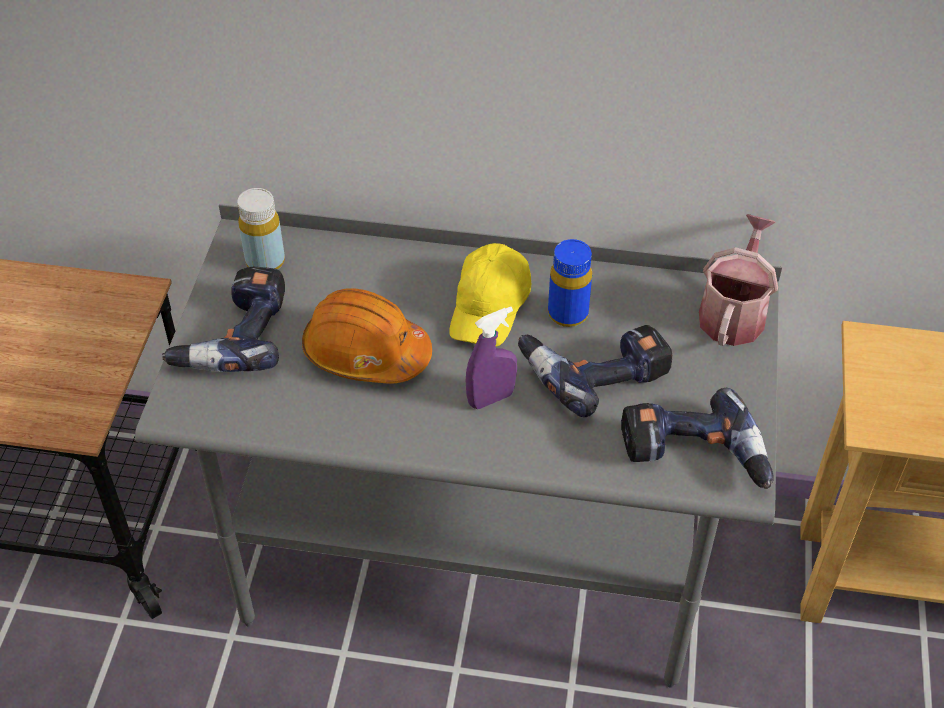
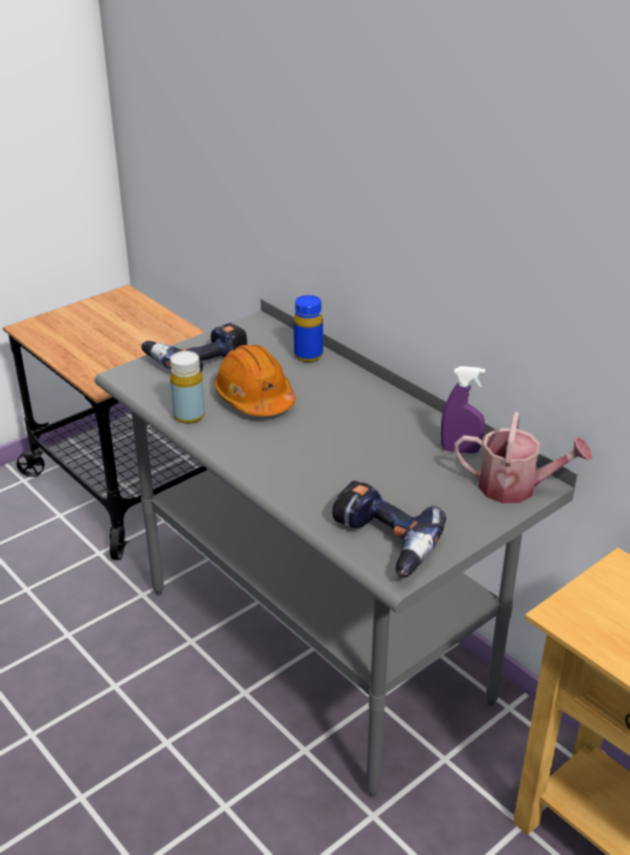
camera: 40 degrees right, 15 degrees down
(265, 262) = (257, 337): yellow bottle -> yellow bottle (189, 416)
(490, 307) = (355, 411): yellow cap -> none
(491, 398) = (296, 451): purple spray bottle -> purple spray bottle (460, 450)
(568, 314) = (399, 436): blue bottle -> blue bottle (308, 356)
(594, 371) = (378, 470): power drill -> none
(734, 312) = (516, 487): watering can -> watering can turned 45 degrees clockwise

